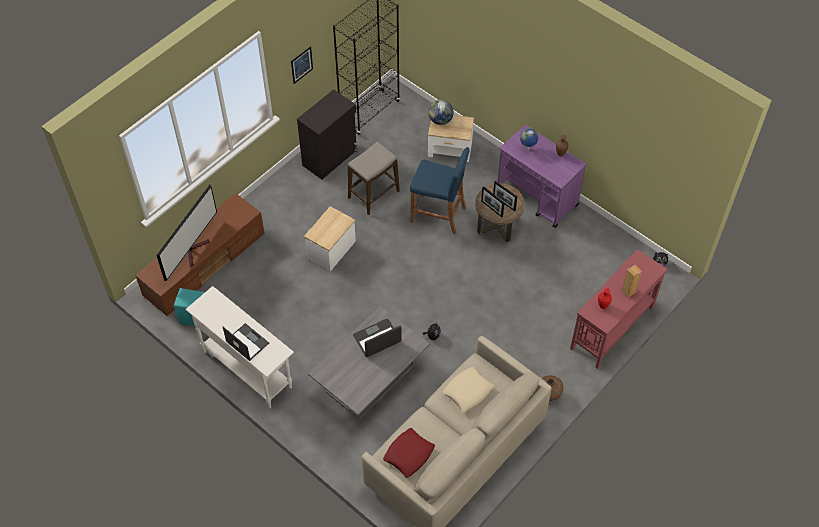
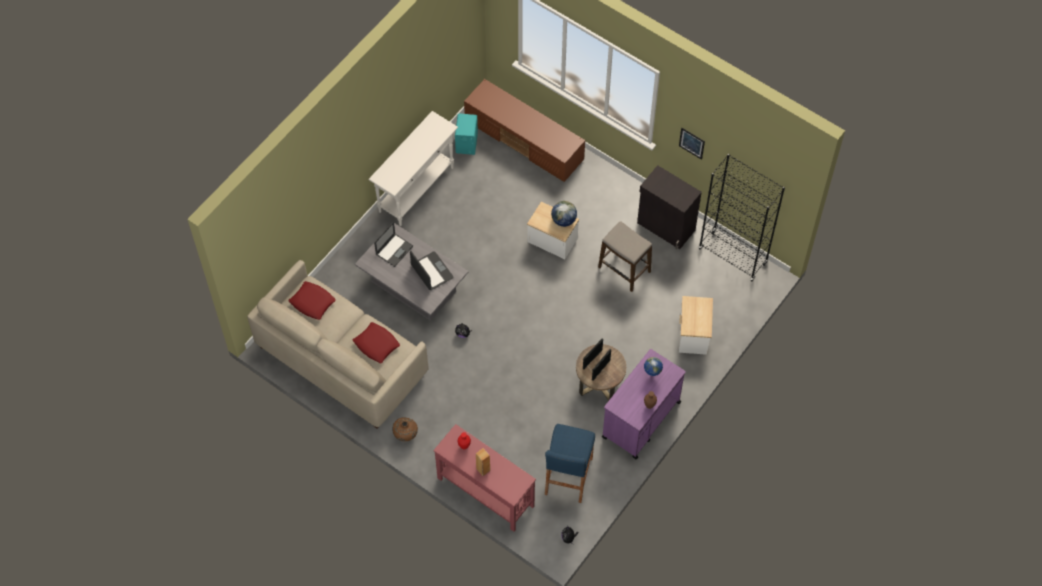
camera: 85 degrees right, 5 degrees up
(195, 250) = (516, 118): television -> none
(247, 342) = (401, 160): laptop -> laptop (394, 250)
(438, 215) = (606, 329): blue stool -> blue stool (568, 476)
(440, 120) = (702, 306): globe -> globe (563, 220)
(468, 392) = (376, 344): beige pillow -> red pillow

